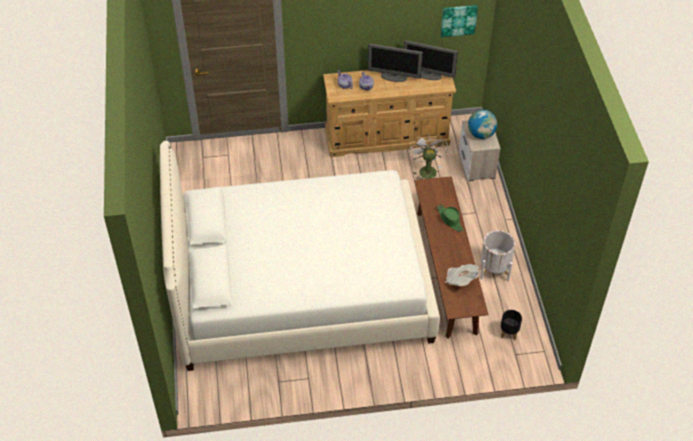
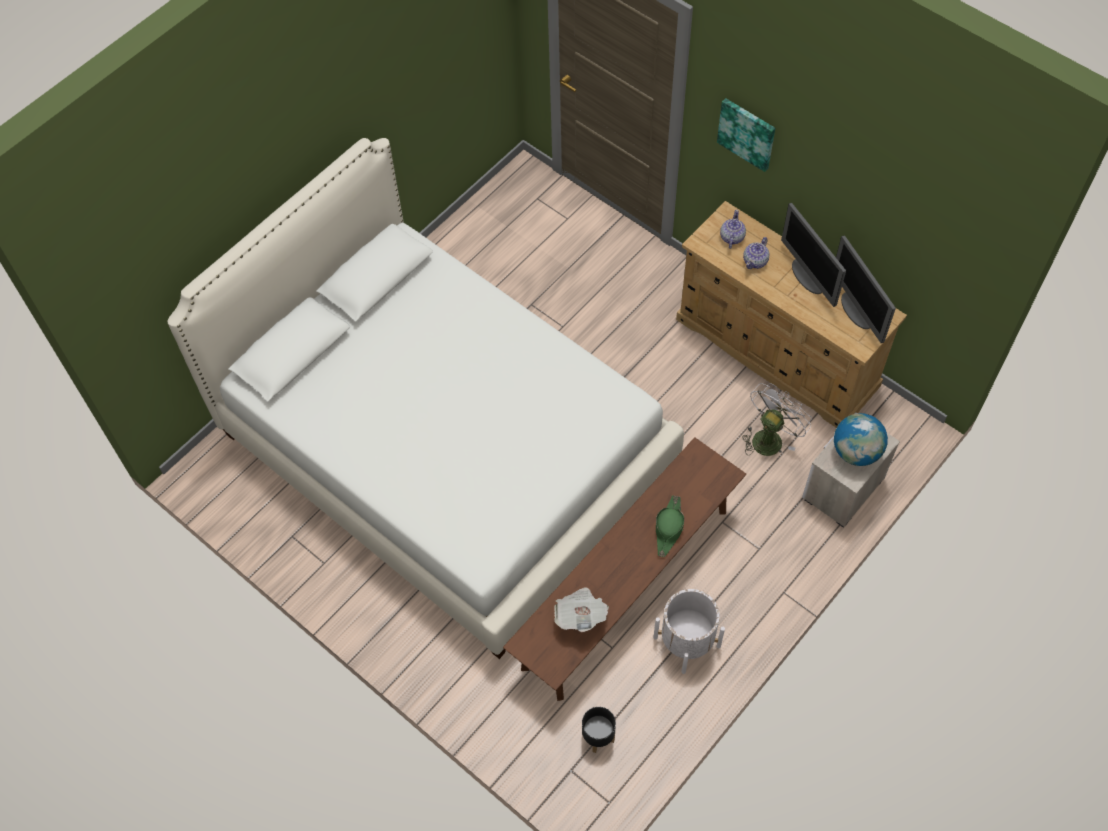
camera: 50 degrees right, 10 degrees up
(458, 20) = (940, 263): picture -> picture (747, 133)

